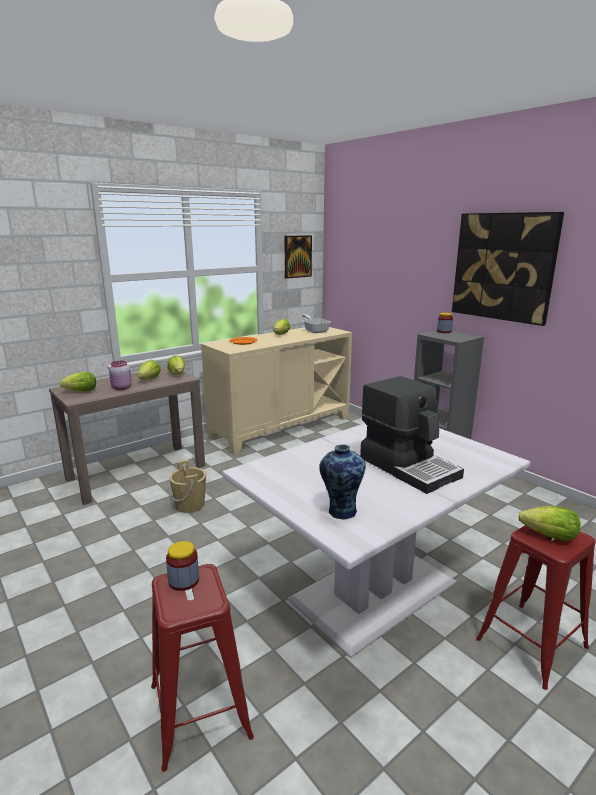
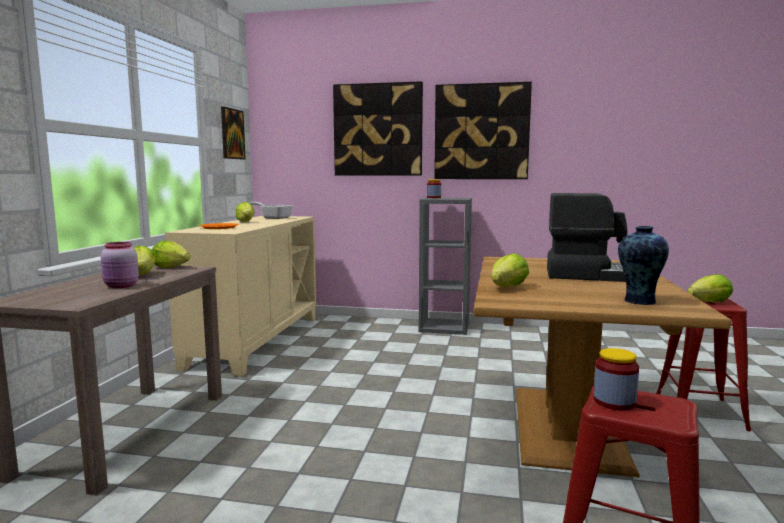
camera: 40 degrees left, 10 degrees down
(81, 391) = (57, 297): lettuce -> lettuce (508, 287)
(190, 505) = (271, 435): beige bucket -> none
(372, 590) = (565, 427): white dining table -> brown dining table
(411, 257) = (378, 130): none -> picture

